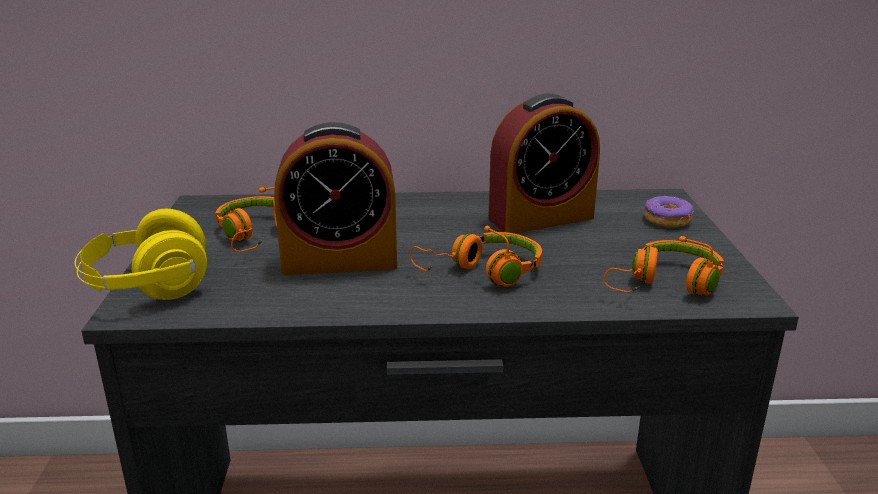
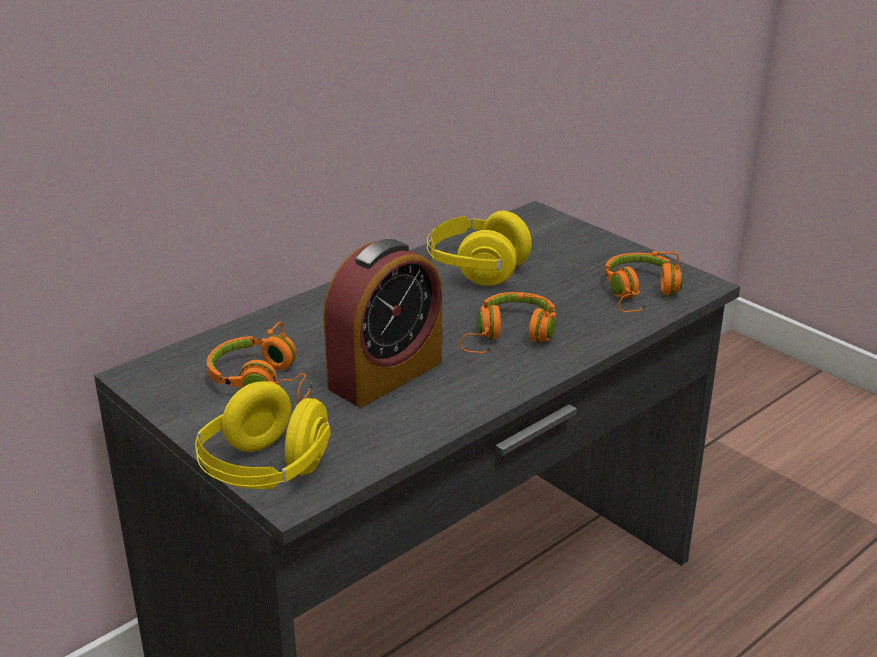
camera: 40 degrees left, 5 degrees up
(541, 218) = (476, 270): alarm clock -> yellow headphones
(667, 220) = (567, 236): donut -> none

